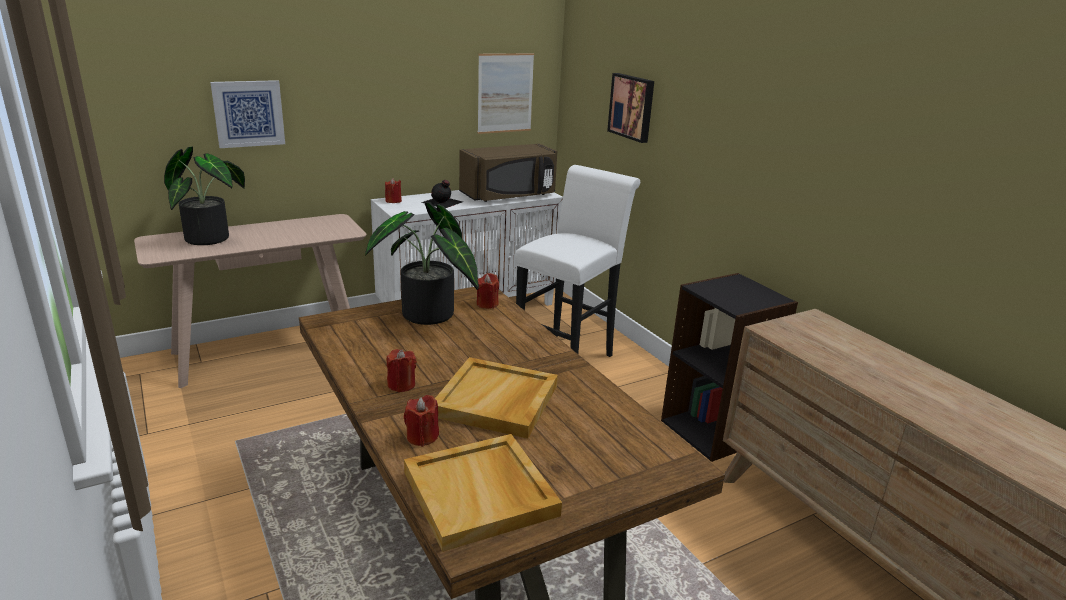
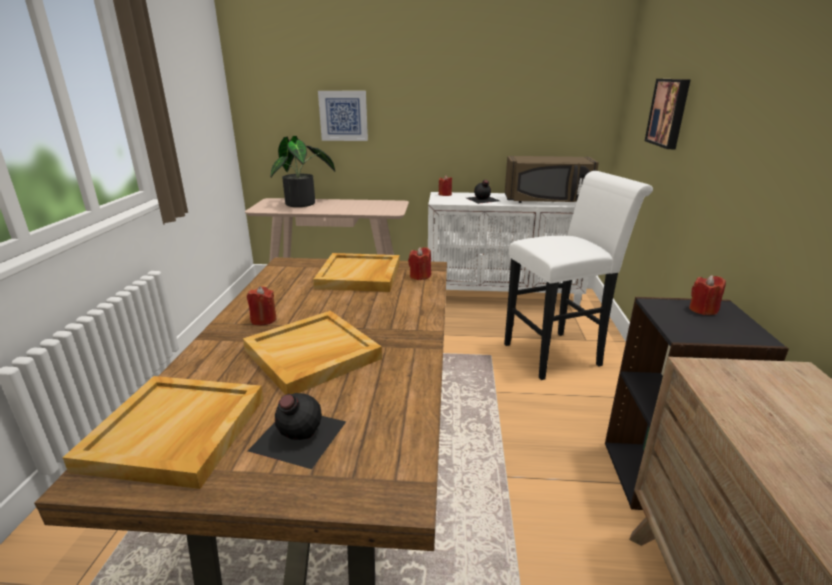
camera: 35 degrees right, 0 degrees up
(422, 437) = (214, 365): red candle -> red candle (703, 310)
(429, 317) = (360, 276): potted plant -> beige tray
(505, 93) = (563, 108): picture -> none
(575, 460) = (297, 436): none -> black bottle

